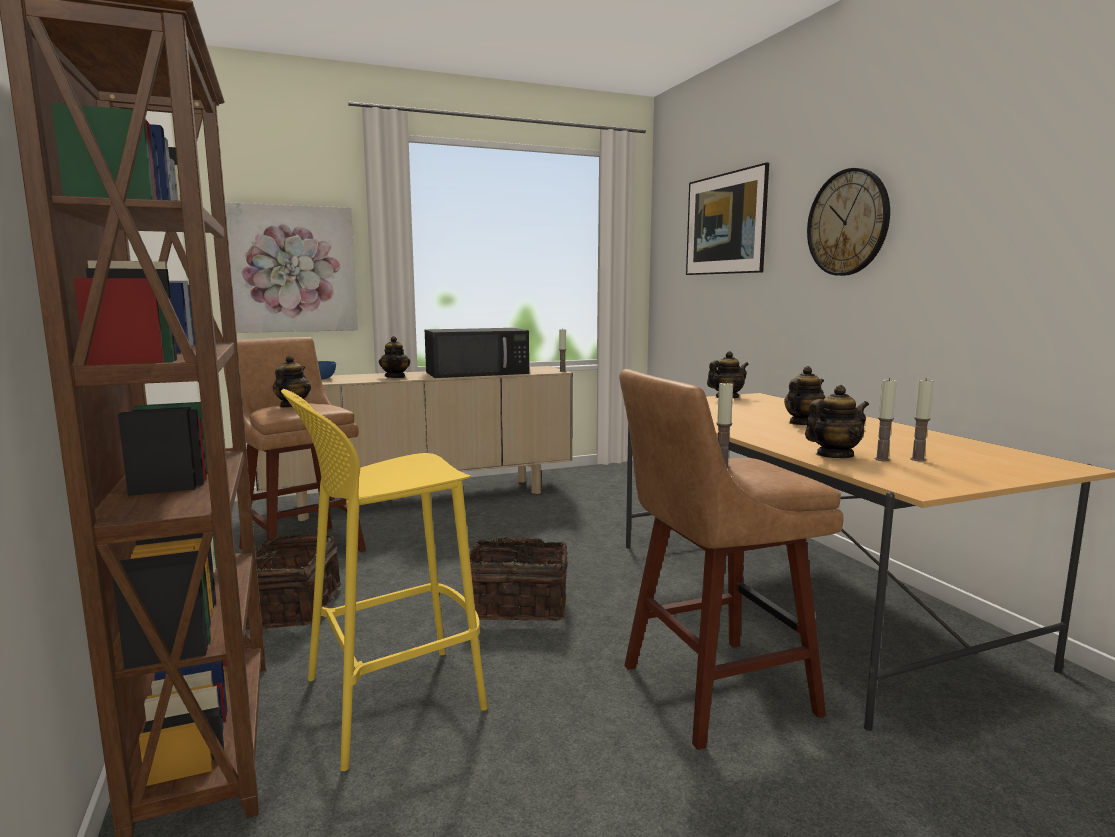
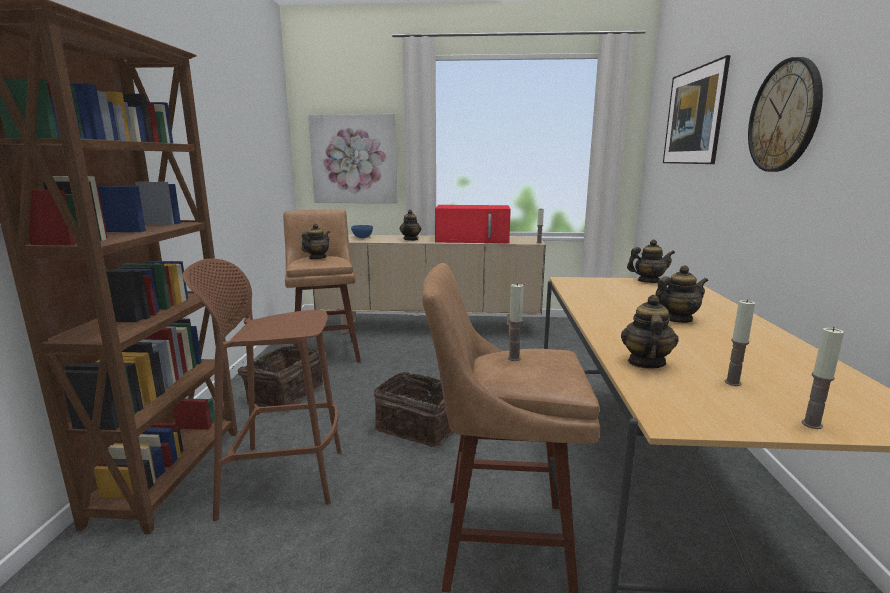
camera: 25 degrees right, 5 degrees up
(391, 700) = (281, 478): yellow stool -> brown stool
(478, 373) = (473, 239): black microwave -> red microwave
(834, 456) = (645, 362): teapot -> teapot turned 75 degrees counterclockwise
(882, 459) = (690, 376): candle -> candle (811, 424)

